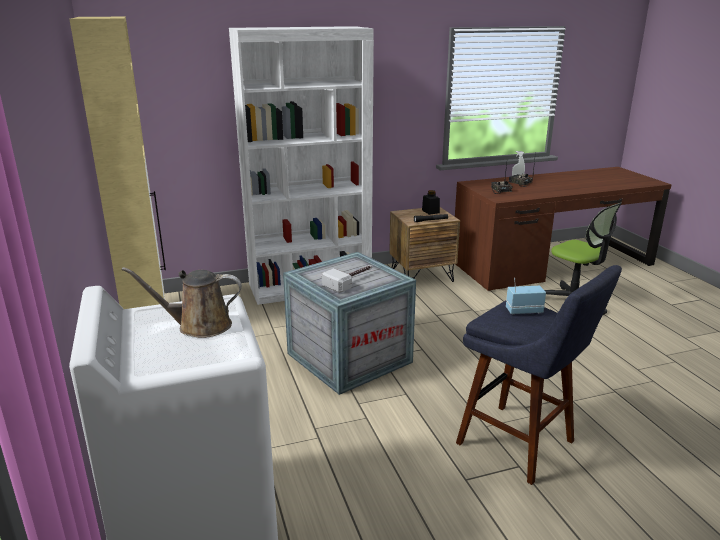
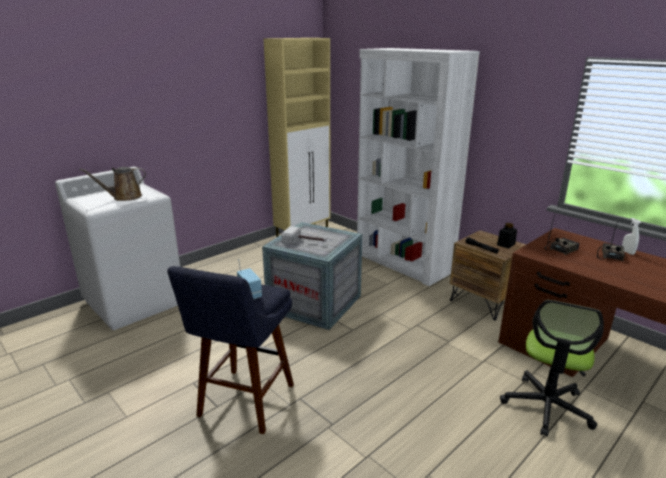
camera: 65 degrees right, 0 degrees up
(199, 326) = (124, 197): brown watering can -> brown watering can turned 90 degrees counterclockwise

